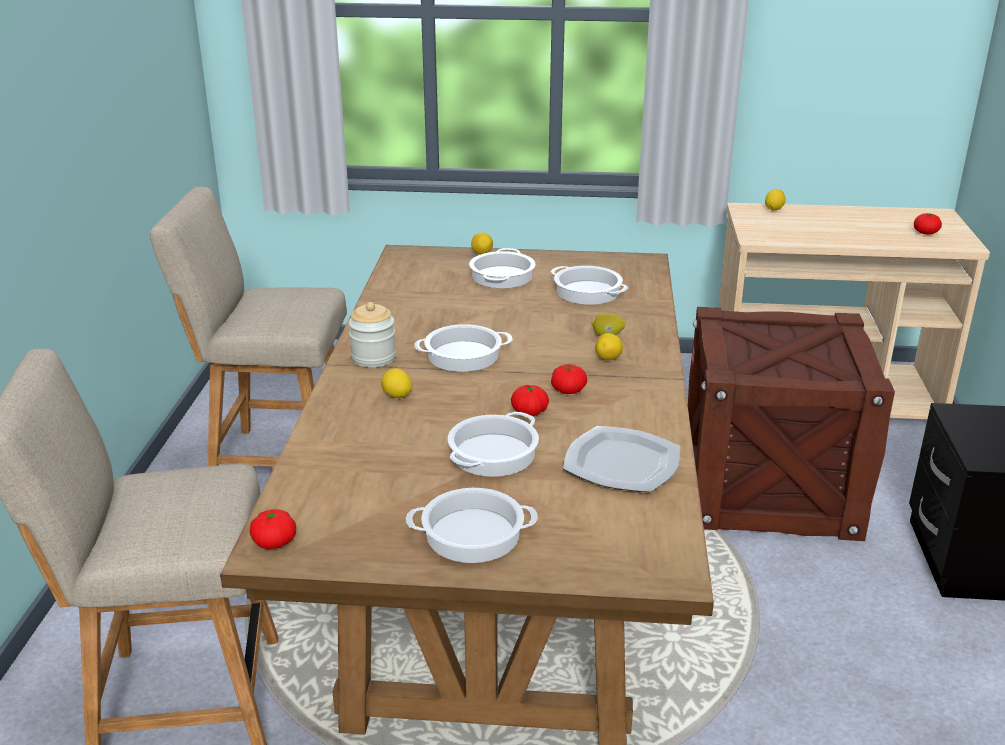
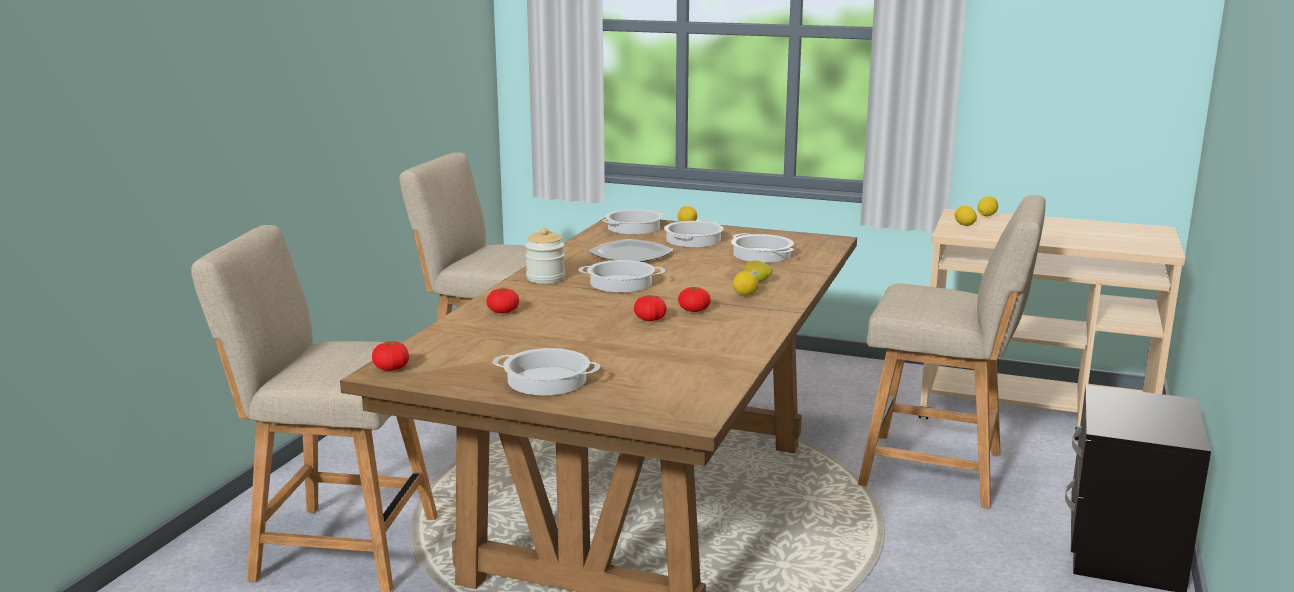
camera: 15 degrees right, 10 degrees down
(397, 396) = (547, 301): lemon -> lemon (964, 225)
(493, 454) = (600, 340): cooking pot -> cooking pot (633, 228)
(621, 462) = (704, 354): plate -> plate (630, 254)
(768, 487) = (940, 471): crate -> beige chair
(925, 233) = (1129, 240): tomato -> tomato (503, 311)

